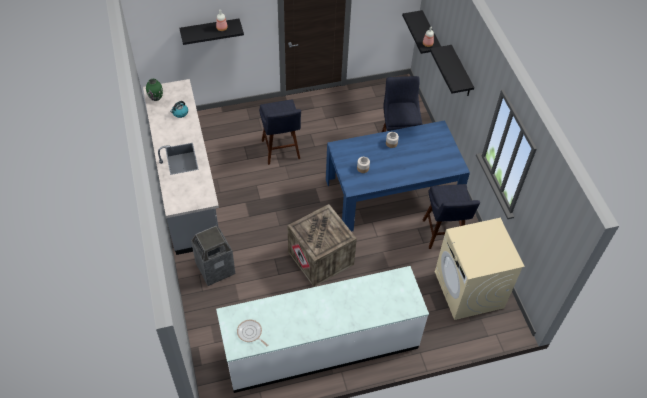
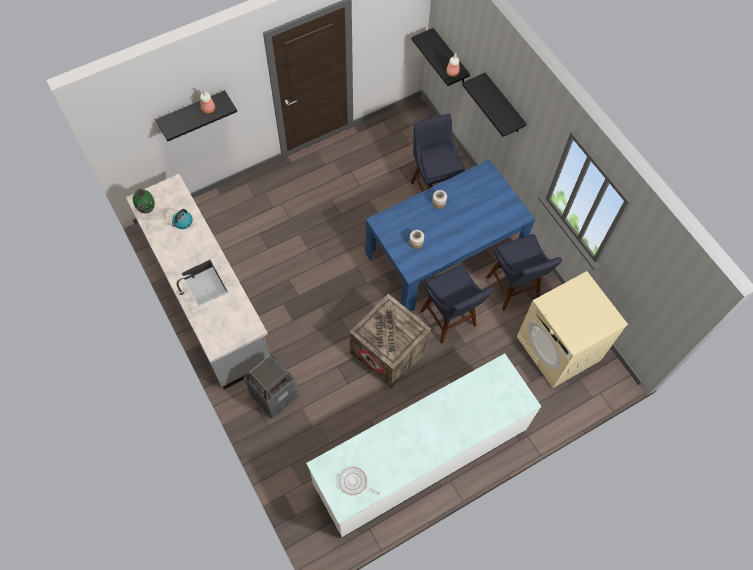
camera: 15 degrees left, 10 degrees up
(281, 151) = (304, 230): blue stool -> blue stool (450, 321)

